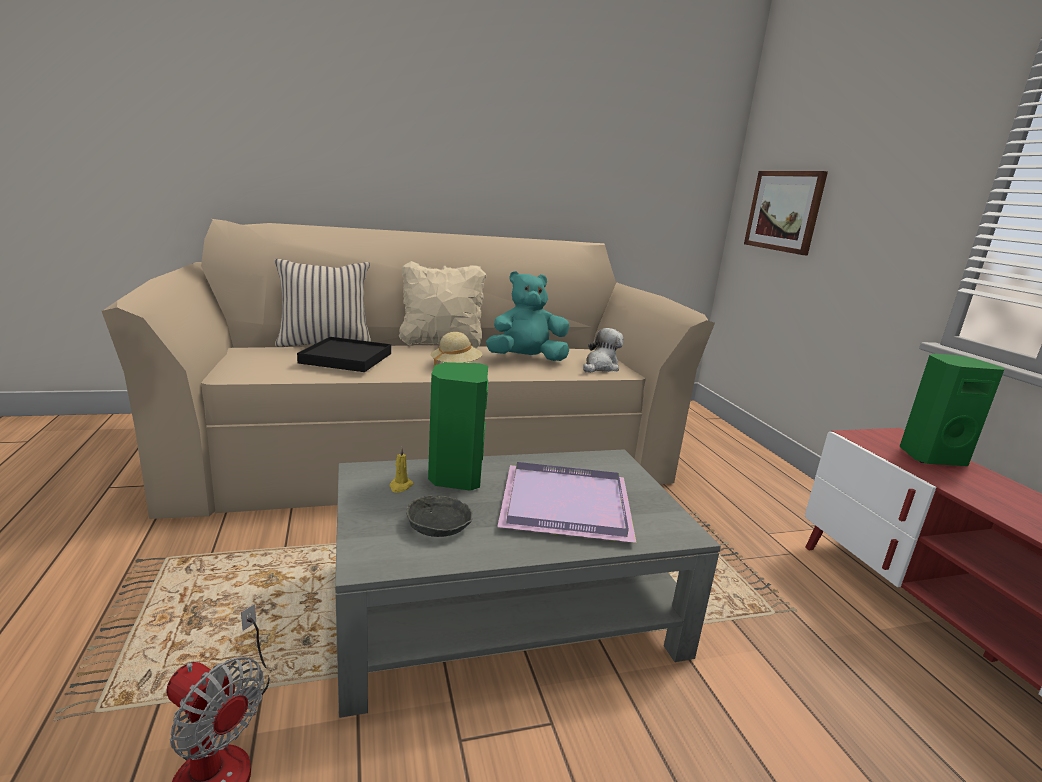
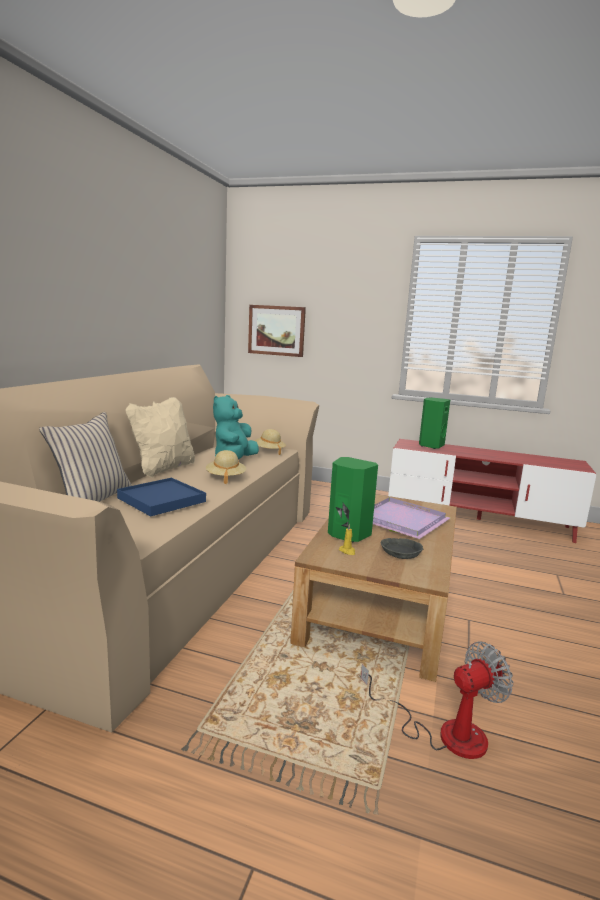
camera: 55 degrees left, 5 degrees down
(346, 358) = (162, 500): black tray -> blue tray
(506, 609) = (380, 601): grey coffee table -> brown coffee table
(600, 367) = (269, 451): plush toy -> beige hat

